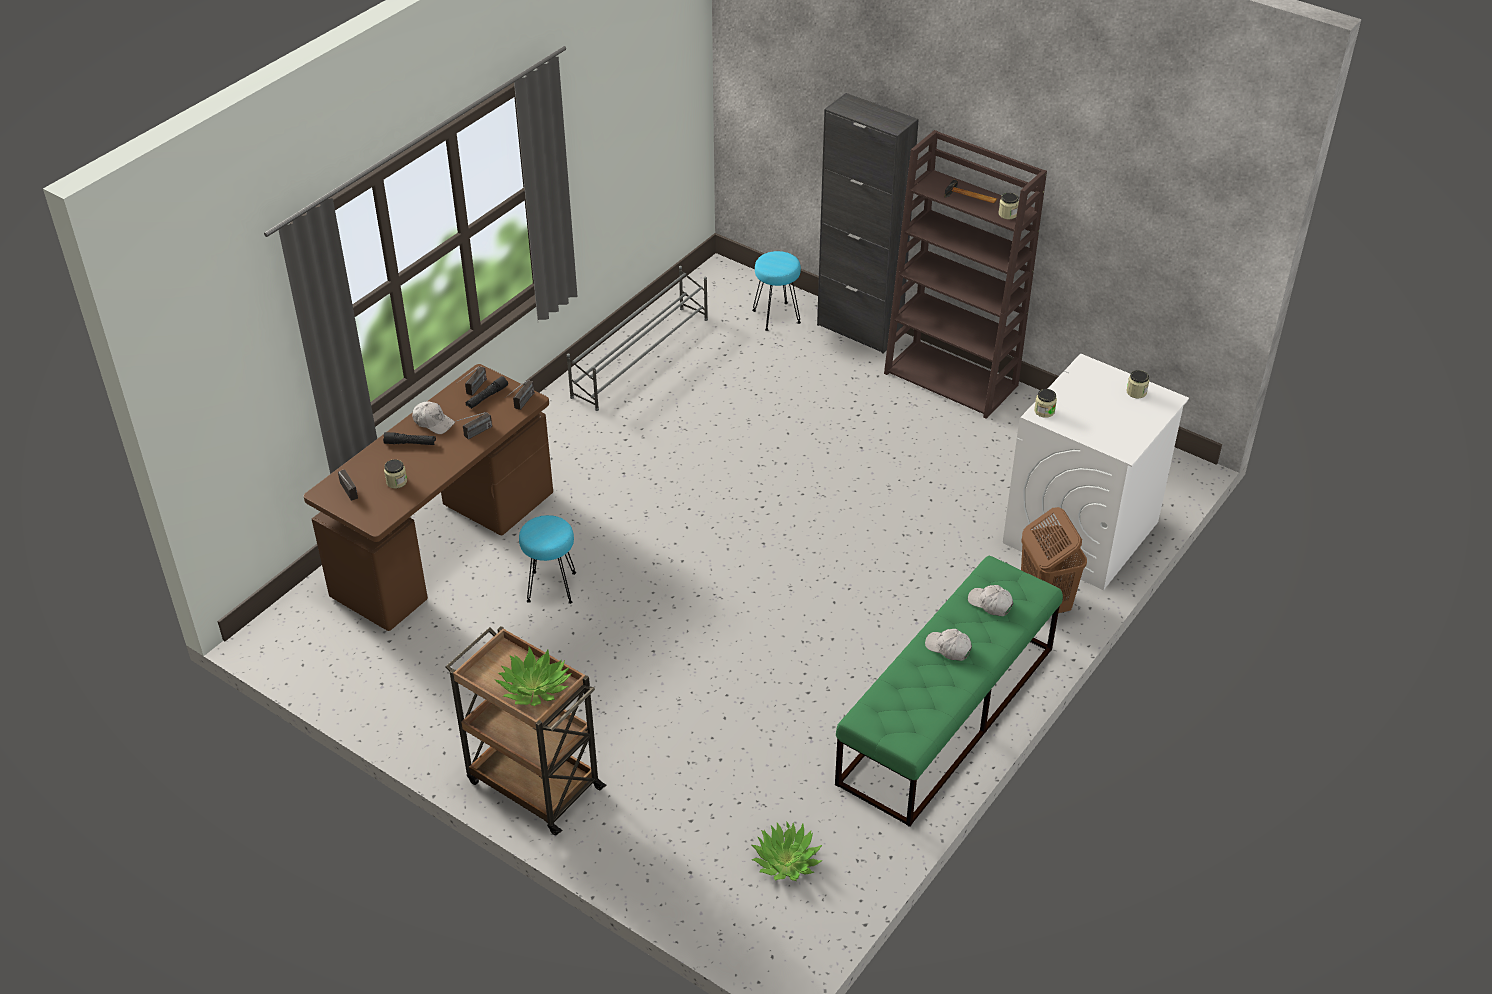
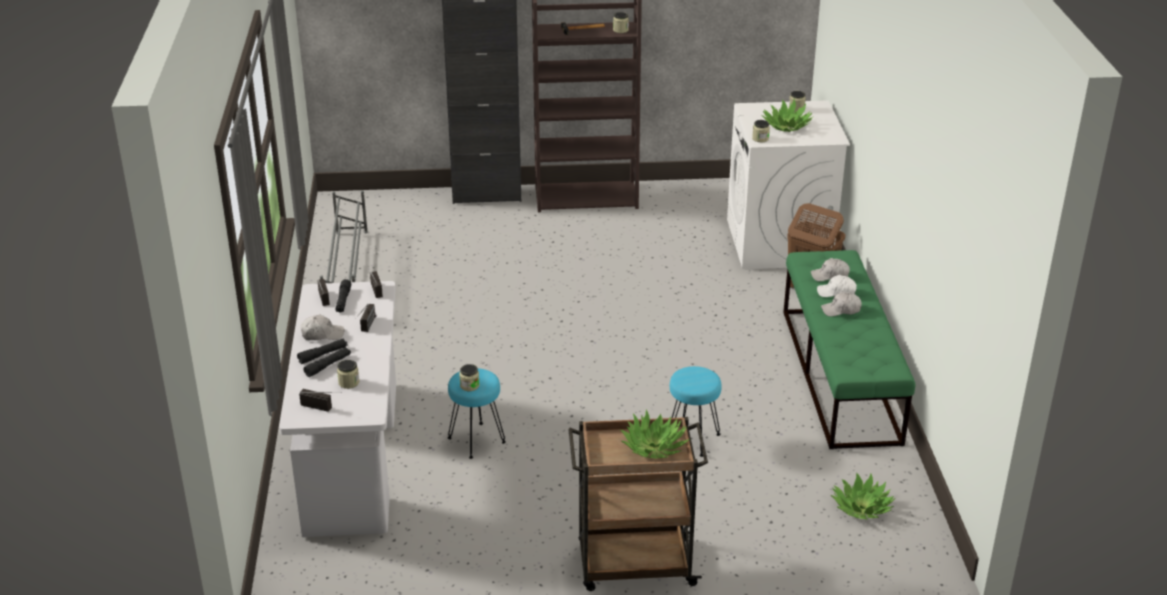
camera: 40 degrees left, 10 degrees down
(401, 456) = (328, 365): none -> black flashlight
(444, 544) = (351, 456): brown desk -> white desk
(536, 534) = (469, 386): none -> jar
(777, 316) = (416, 210): turquoise stool -> turquoise stool (692, 439)
(970, 626) = (836, 292): none -> white cap
(1094, 408) = (786, 126): none -> potted plant

